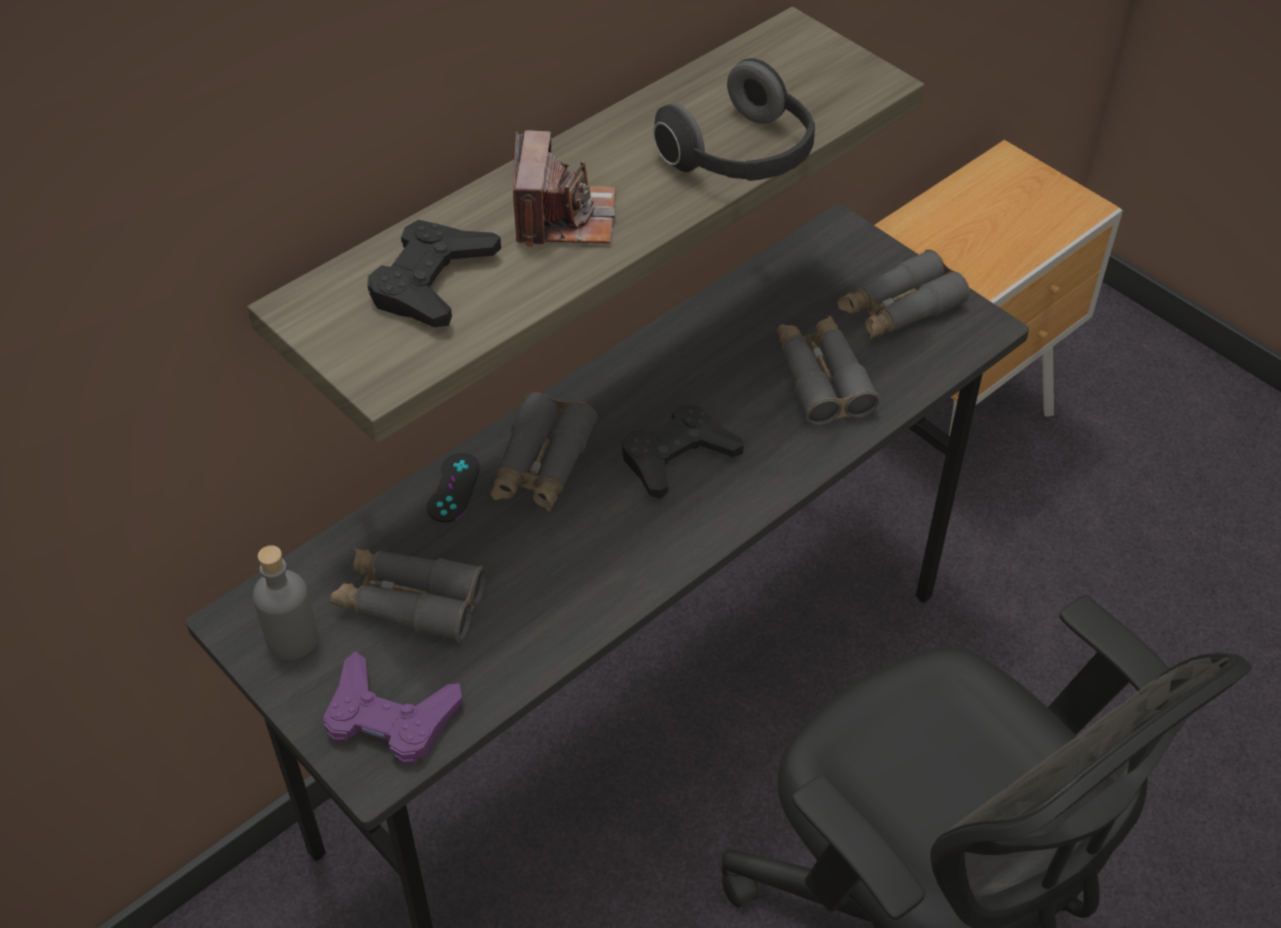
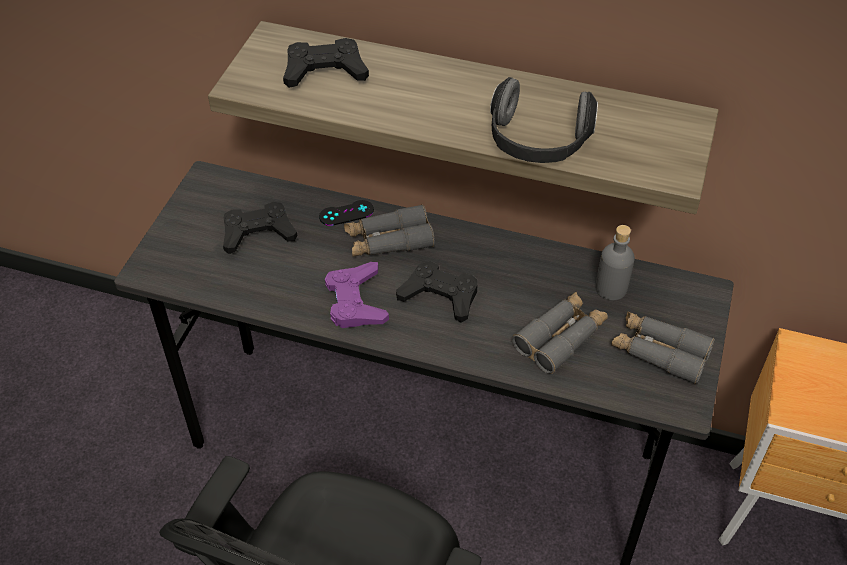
camera: 60 degrees right, 0 degrees up
(292, 639) = (207, 202): grey bottle -> grey bottle (611, 288)
(390, 718) = (180, 261): purple game controller -> purple game controller (356, 301)
(409, 602) = (258, 233): grey binoculars -> black game controller
(563, 217) = (417, 95): camera -> none

